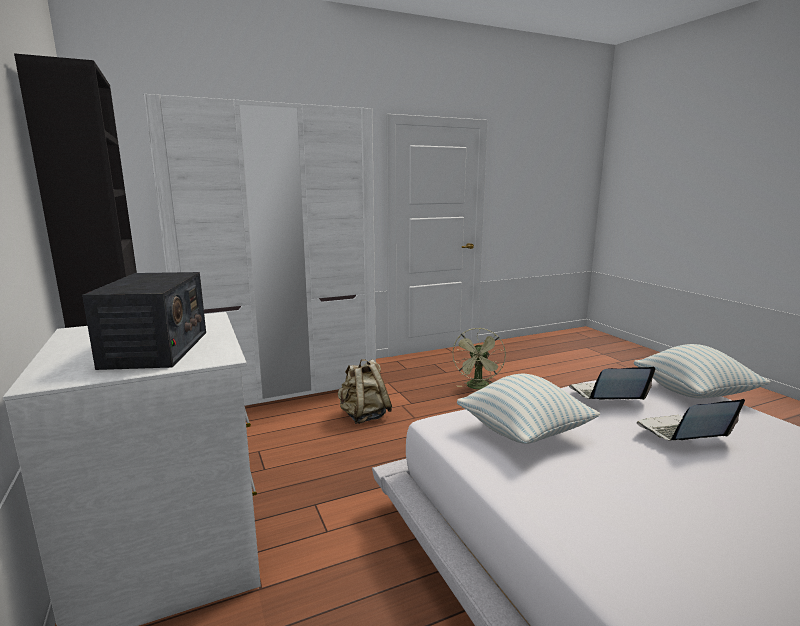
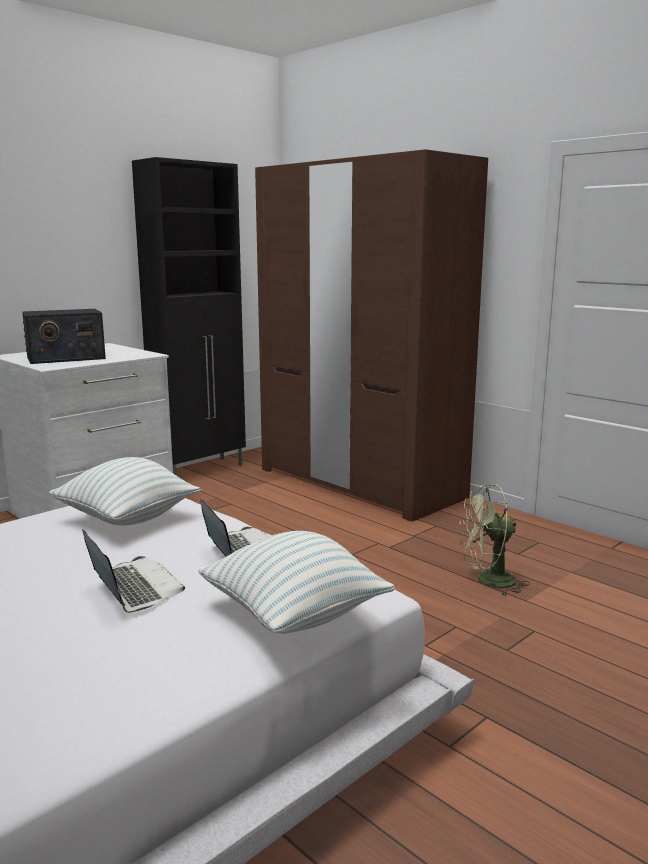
camera: 70 degrees right, 0 degrees up
(280, 389) = (359, 483): white wardrobe -> brown wardrobe
(364, 416) = (332, 529): beige backpack -> none

